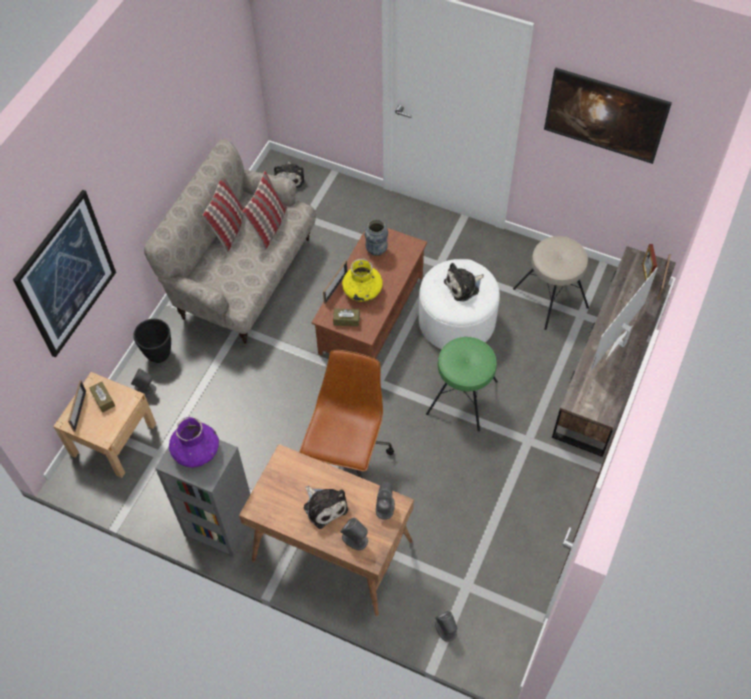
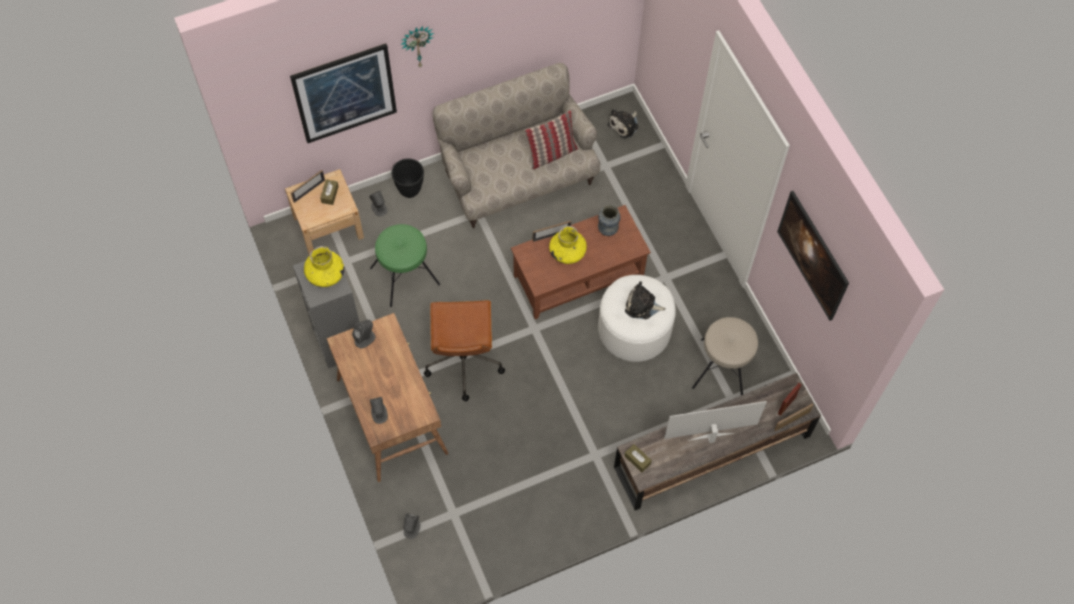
camera: 40 degrees right, 5 degrees up
(108, 179) = (417, 45): none -> wall clock
(196, 451) = (325, 274): purple vase -> yellow vase
(229, 229) = (523, 135): pillow -> none
(324, 506) = (381, 377): plush toy -> none
(346, 320) = (535, 265): brown tissue box -> brown tissue box (637, 460)
(347, 455) = (463, 362): brown office chair -> brown office chair turned 120 degrees clockwise
(385, 506) = (418, 409): grey speaker -> grey speaker (365, 339)
(463, 397) = (581, 387): green stool -> green stool (405, 276)

